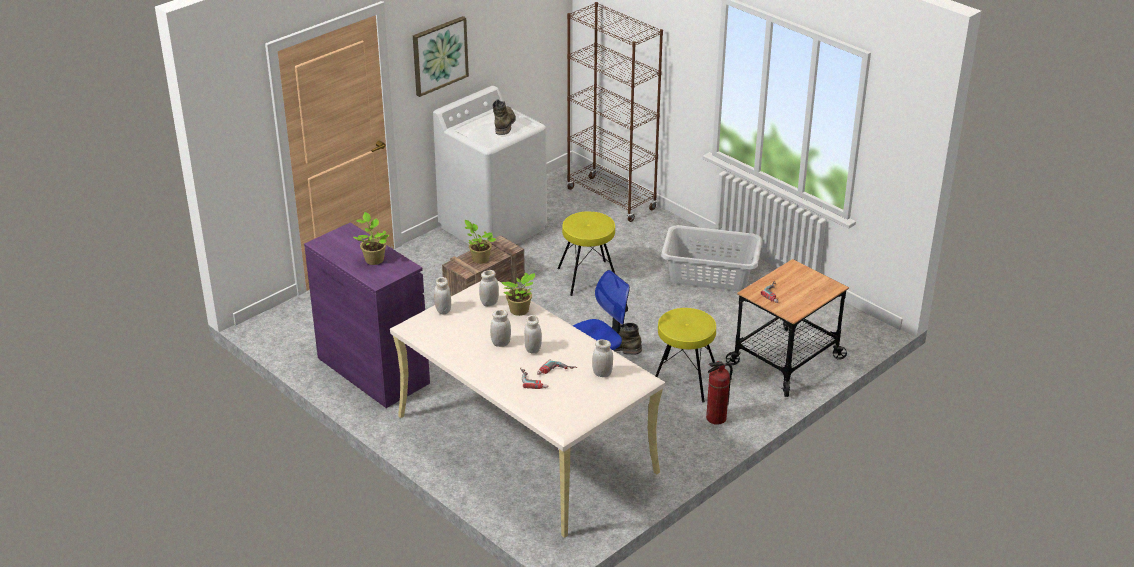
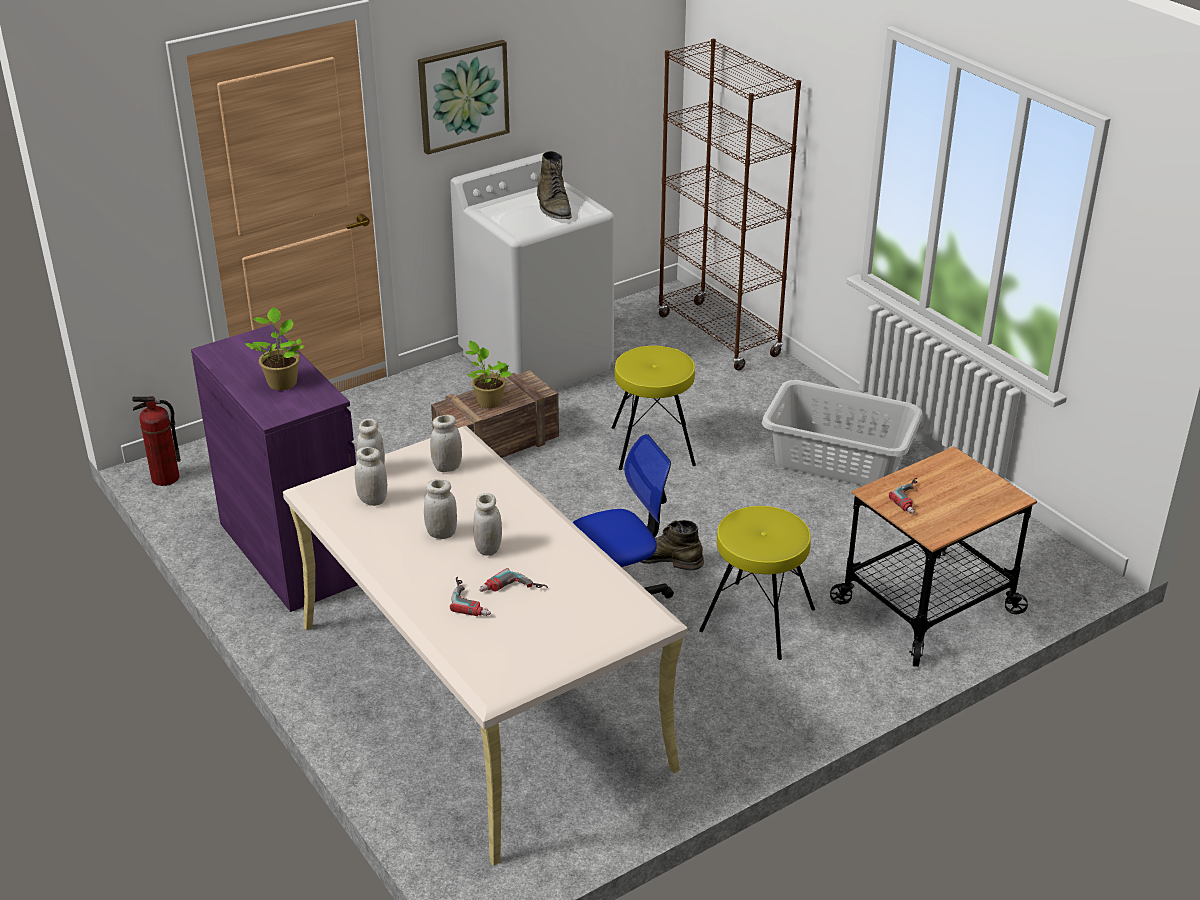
camera: 10 degrees right, 0 degrees up
(504, 124) = (553, 206): green boot -> green boot turned 150 degrees clockwise
(520, 311) = (490, 485): potted plant -> none
(602, 373) = (586, 601): white jar -> white jar (372, 500)
(716, 418) = (793, 689): fire extinguisher -> fire extinguisher (165, 478)

